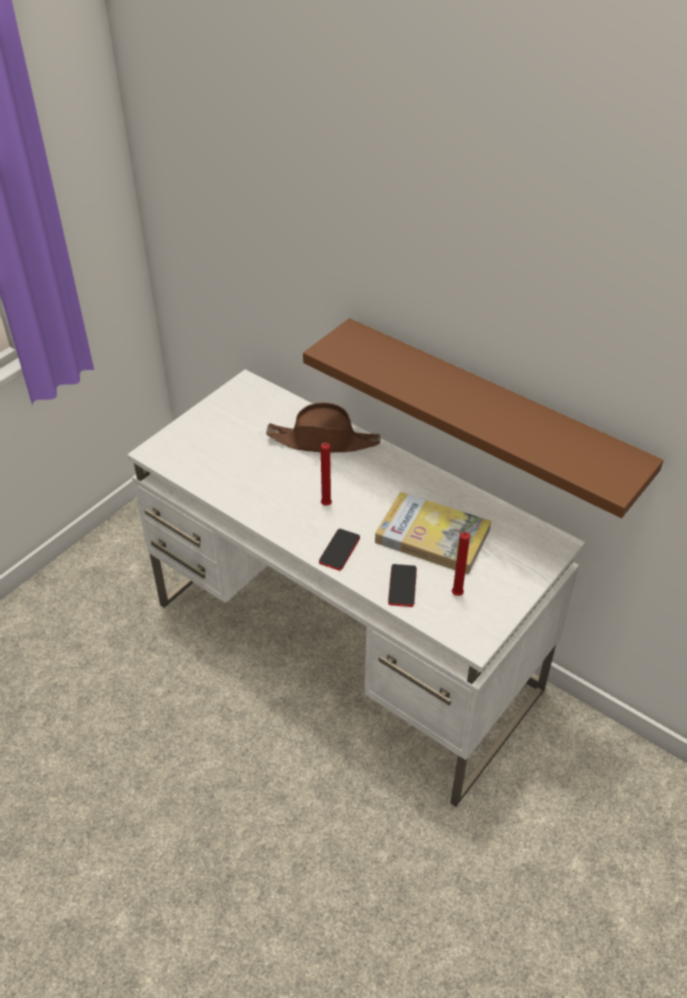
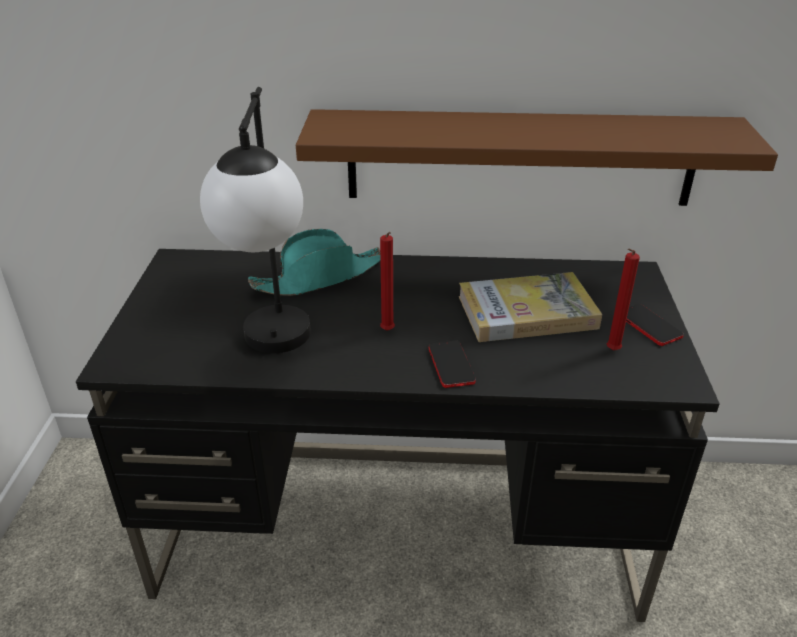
camera: 35 degrees left, 10 degrees down
(246, 486) = (275, 350): none -> table lamp
(324, 441) = (320, 277): brown hat -> turquoise hat
(346, 647) = (401, 527): white desk -> black desk
(402, 586) = (554, 368): phone -> phone (649, 326)

